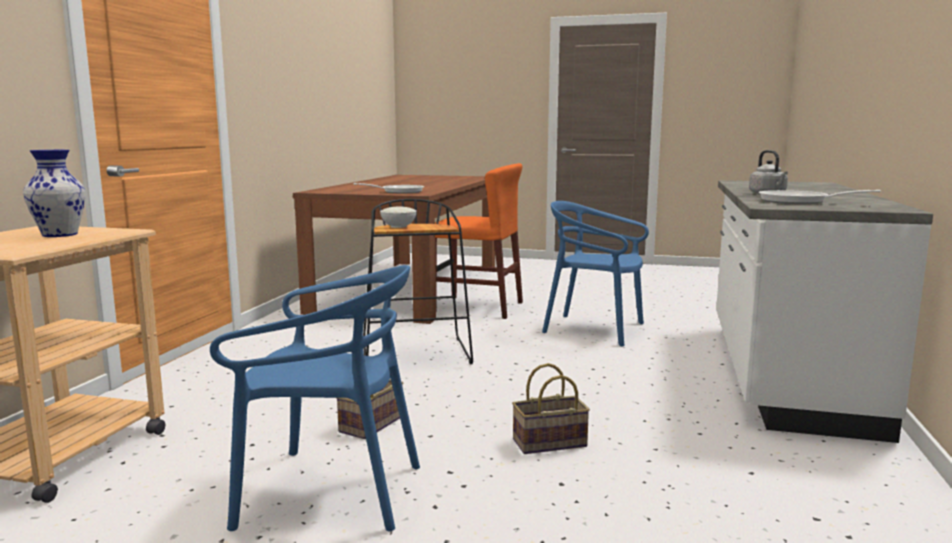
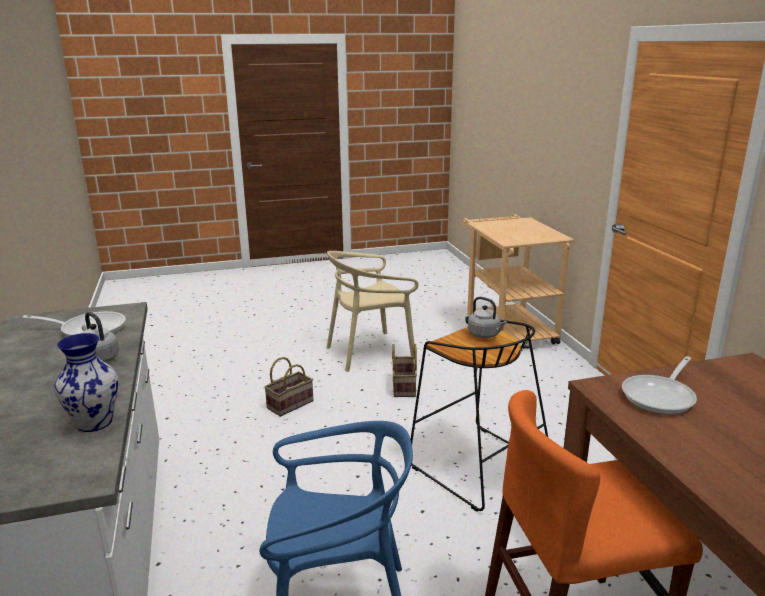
camera: 150 degrees right, 10 degrees up
(59, 235) = (519, 233): vase -> vase (94, 422)
(330, 492) = (370, 352): blue chair -> beige chair
(398, 226) = (485, 335): white bowl -> grey kettle

